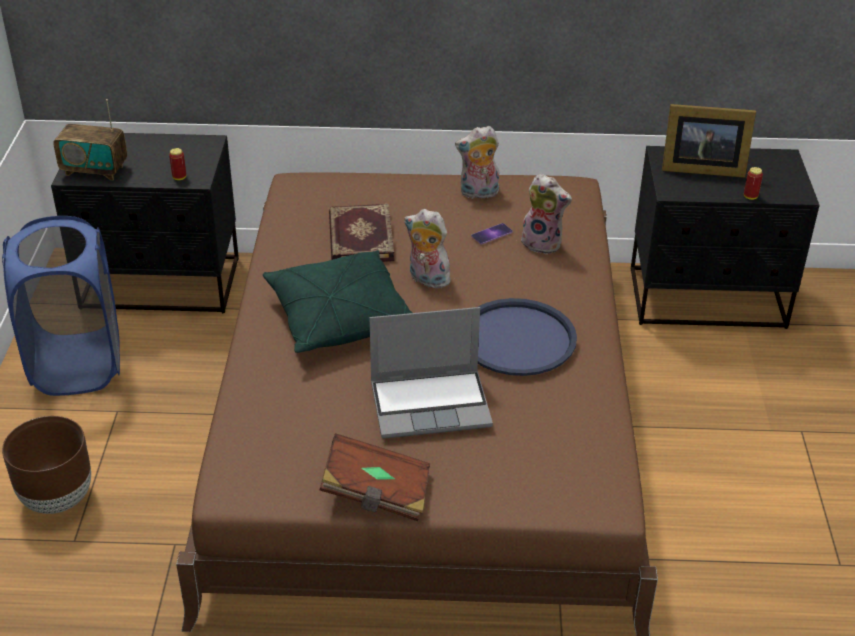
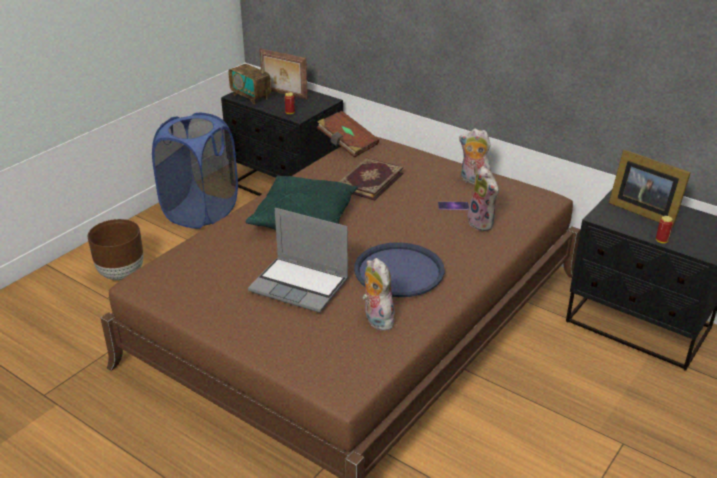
camera: 35 degrees right, 5 degrees down
(137, 152) = (284, 94): none -> picture frame
(376, 494) = (212, 319): brown book -> brown book (347, 144)
(426, 280) = (381, 217): plush toy -> plush toy (376, 319)

